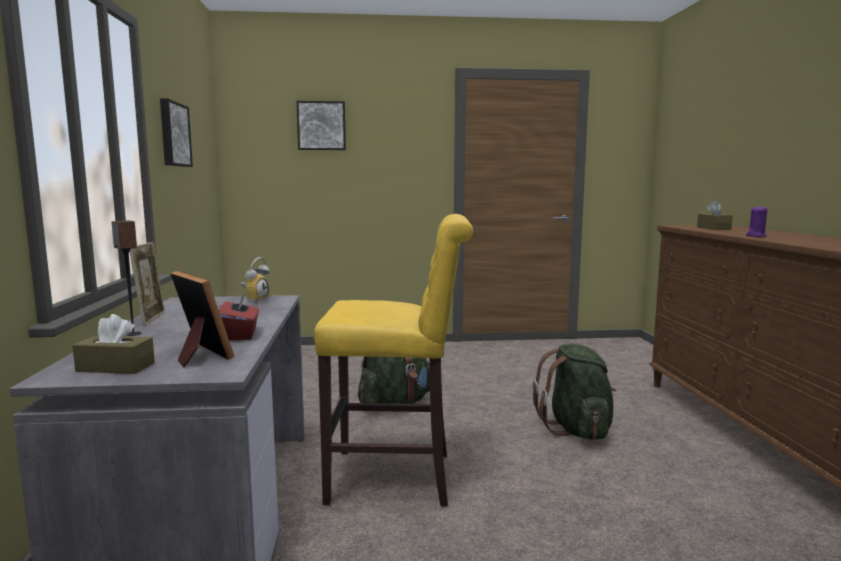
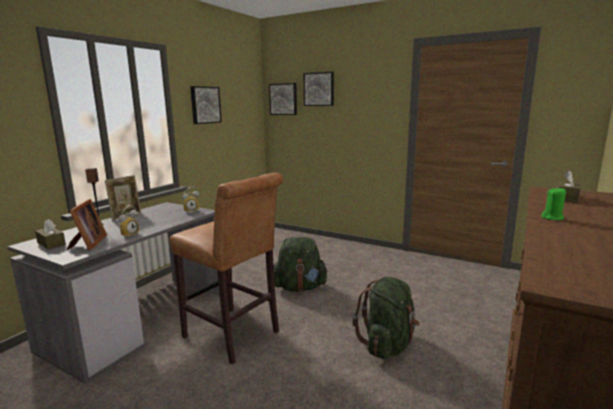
camera: 35 degrees right, 5 degrees up
(240, 335) = (129, 235): red tissue box -> alarm clock
(258, 139) = (283, 99): none -> picture
(398, 478) = (234, 336): yellow stool -> brown stool
(756, 236) = (552, 218): purple candle -> green candle

